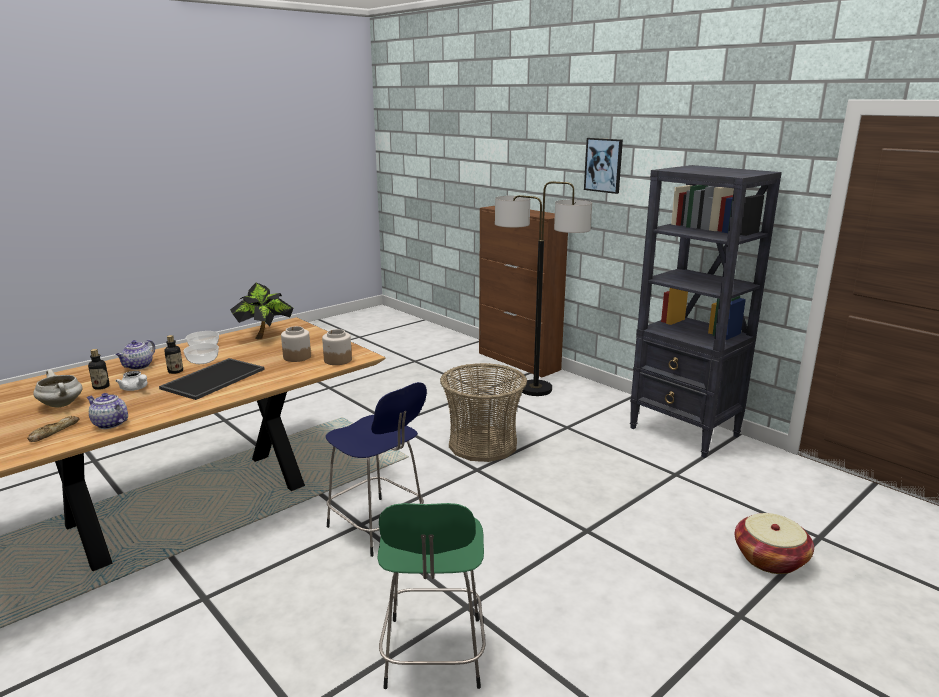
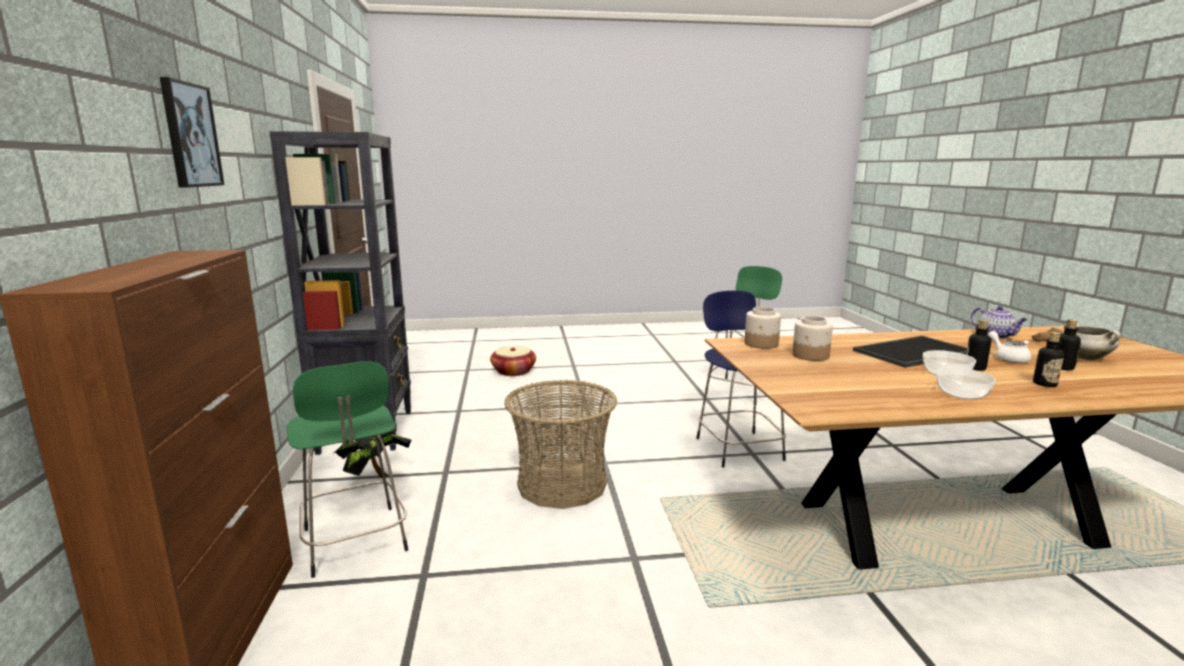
camera: 145 degrees left, 5 degrees down
(138, 366) = (1044, 384): teapot -> bottle
(264, 336) = (861, 393): potted plant -> potted plant (374, 477)
(535, 389) = (355, 542): floor lamp -> green stool

